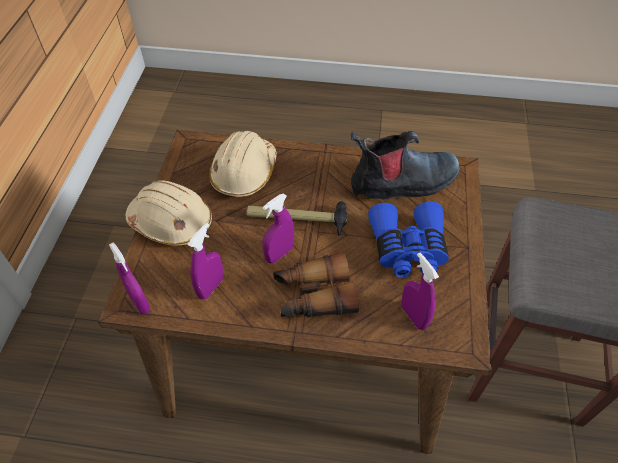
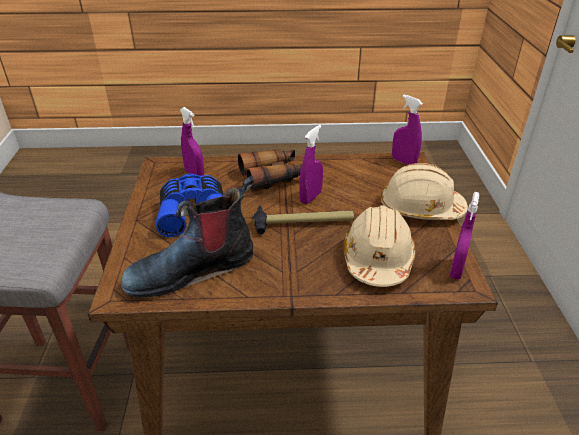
camera: 170 degrees right, 15 degrees down
(210, 287) = (356, 173): purple spray bottle -> purple spray bottle (456, 270)

